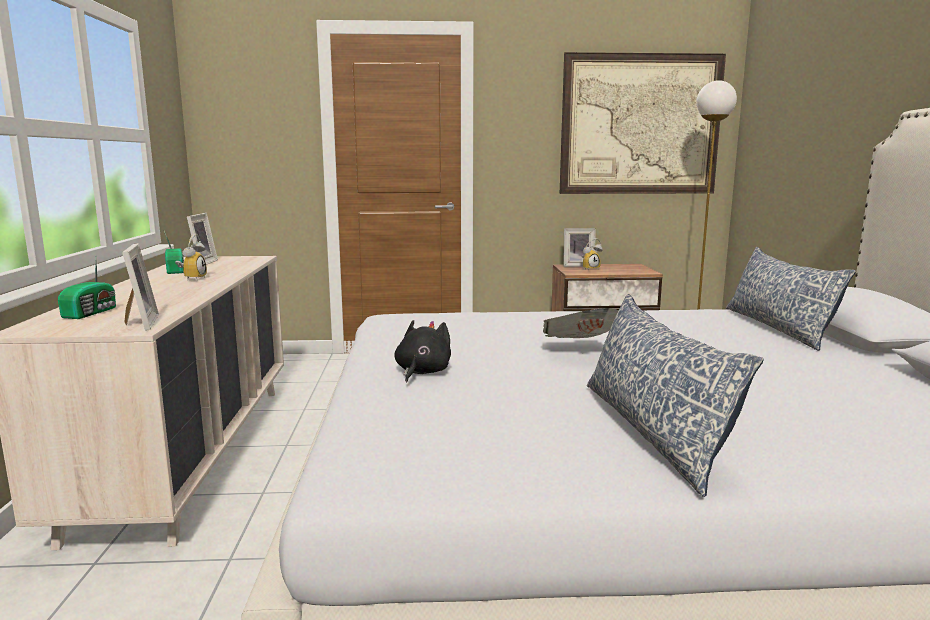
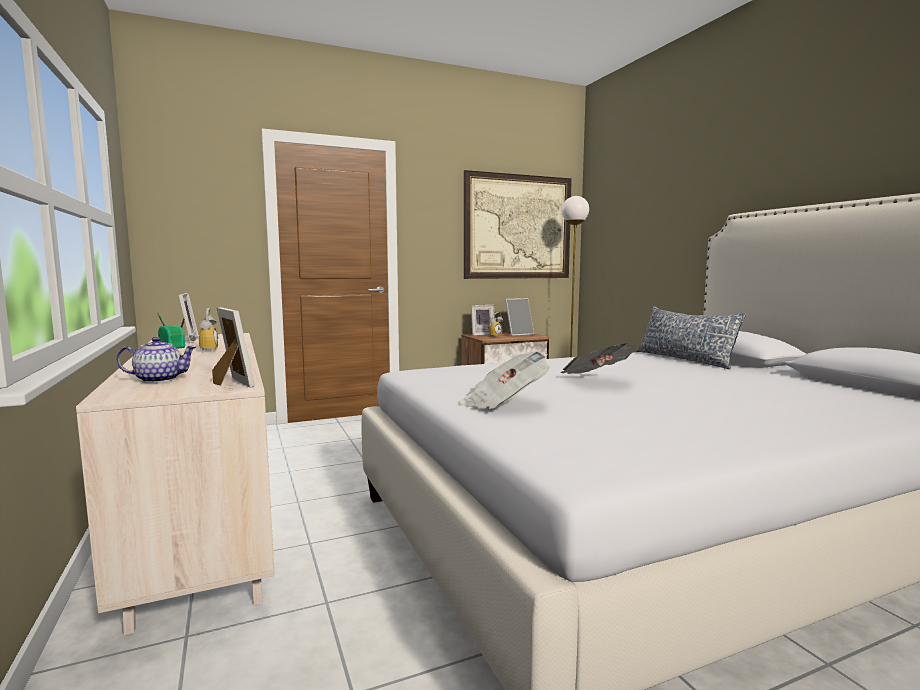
camera: 20 degrees left, 5 degrees down
(92, 312) = (159, 379): radio -> teapot
(422, 372) = (503, 403): black plush toy -> newspaper
(626, 268) = (518, 334): none -> picture frame
(651, 430) = (717, 419): pillow -> none

